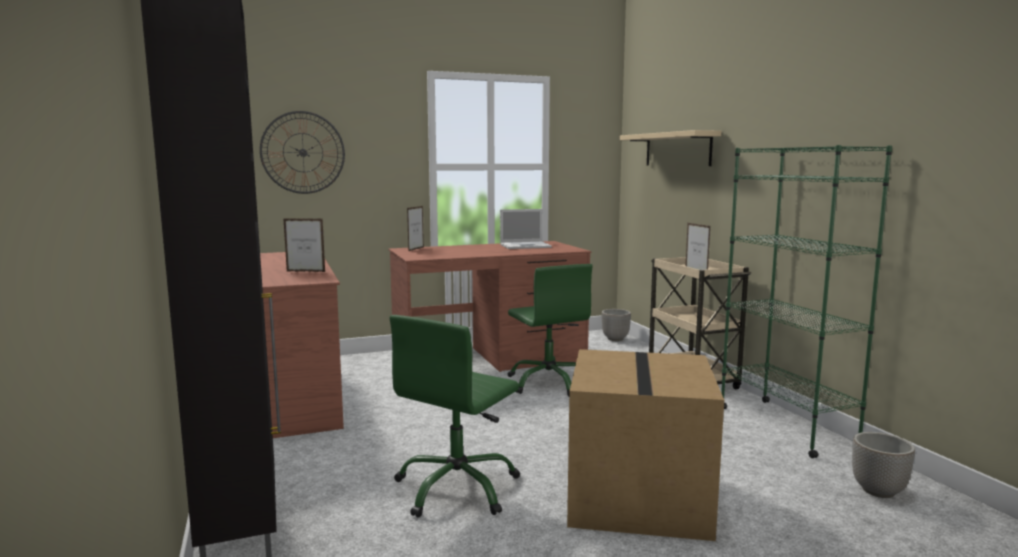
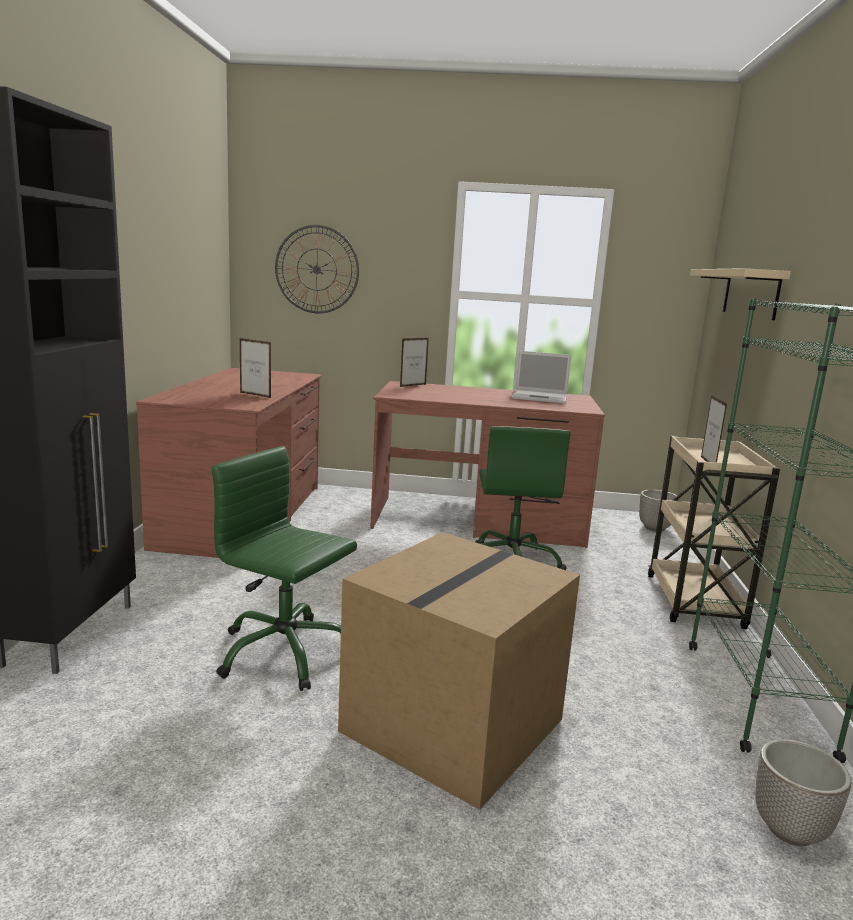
camera: 25 degrees right, 5 degrees up
(457, 488) = (284, 652): green office chair -> green office chair turned 60 degrees clockwise

